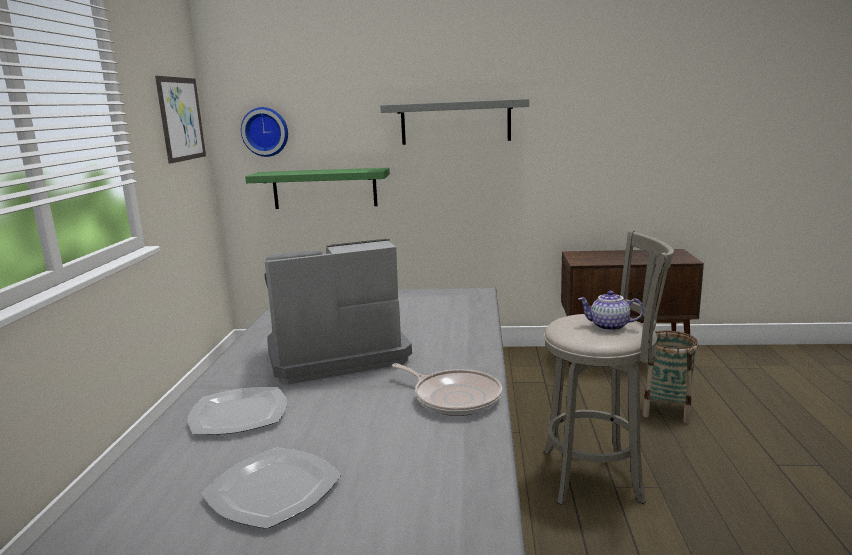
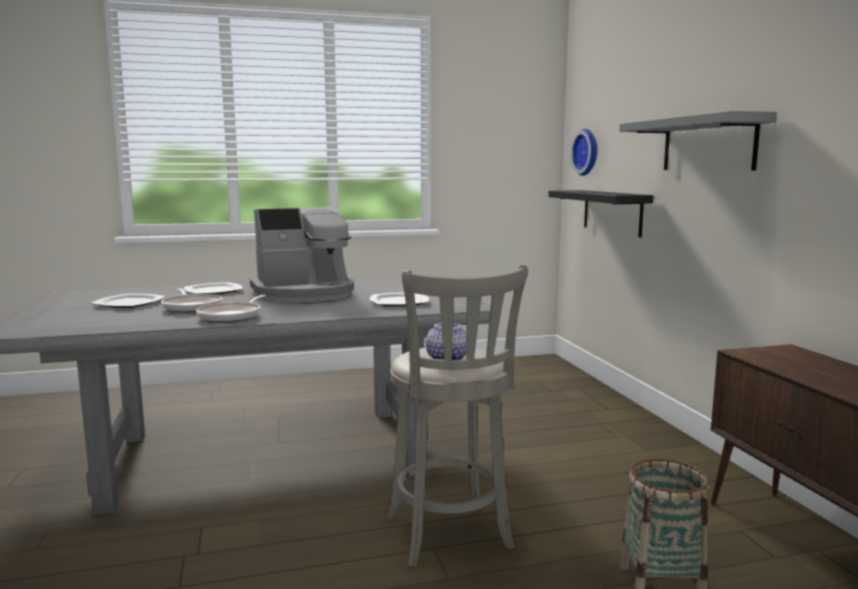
camera: 70 degrees right, 5 degrees down
(181, 119) = (517, 138): picture -> none
(324, 188) = (612, 212): green shelf -> black shelf
(334, 354) = (304, 293): coffee machine -> coffee machine turned 105 degrees clockwise
(365, 427) = (192, 307): none -> frying pan
(431, 314) = (399, 302): none -> plate

